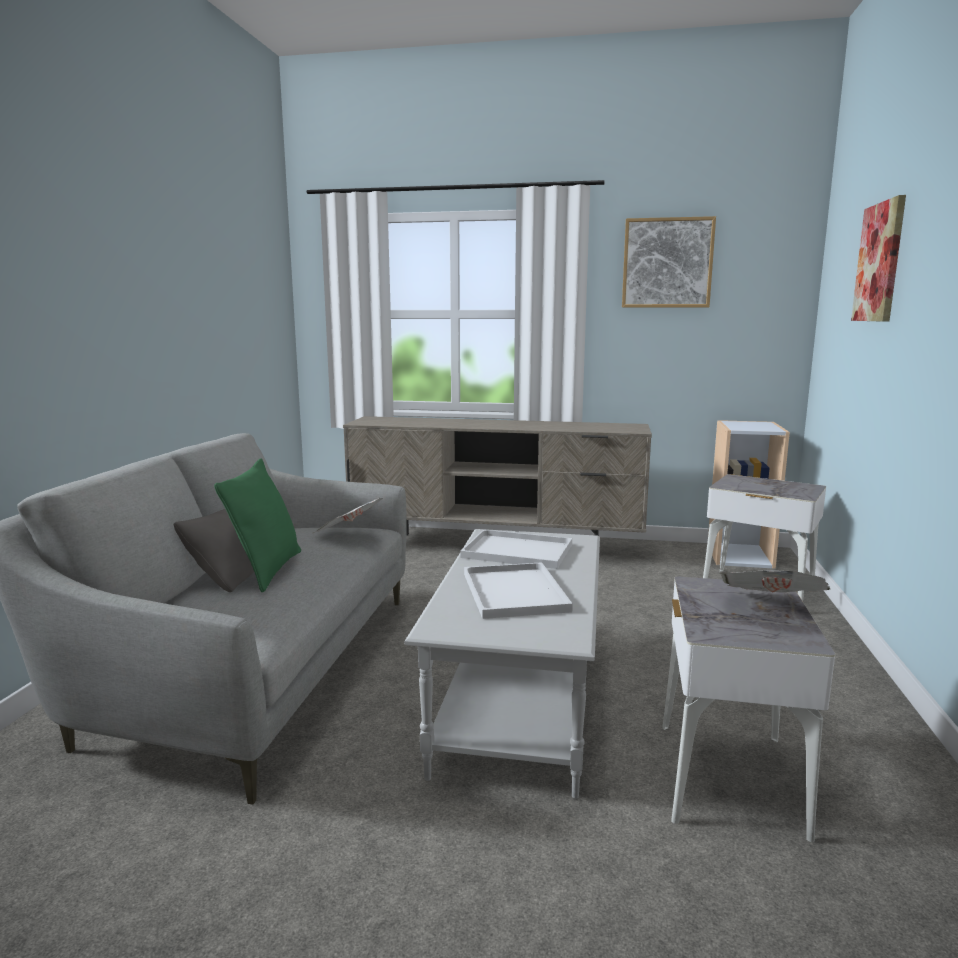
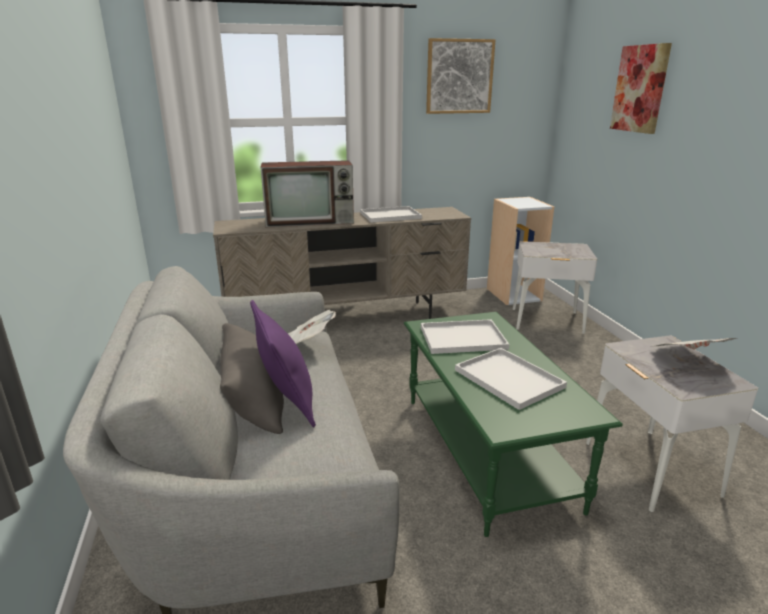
camera: 25 degrees left, 10 degrees up
(267, 570) = (287, 402): green pillow -> purple pillow
(457, 423) = (311, 221): none -> television
(518, 701) = (485, 450): grey coffee table -> green coffee table
(555, 425) = (391, 215): none -> white tray

